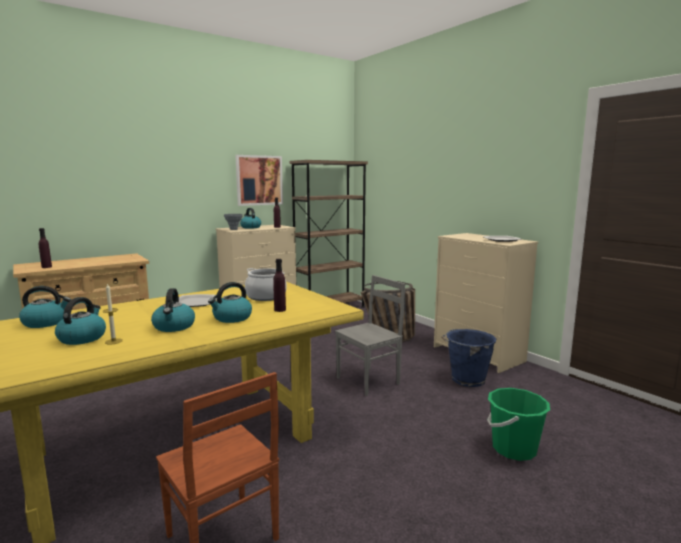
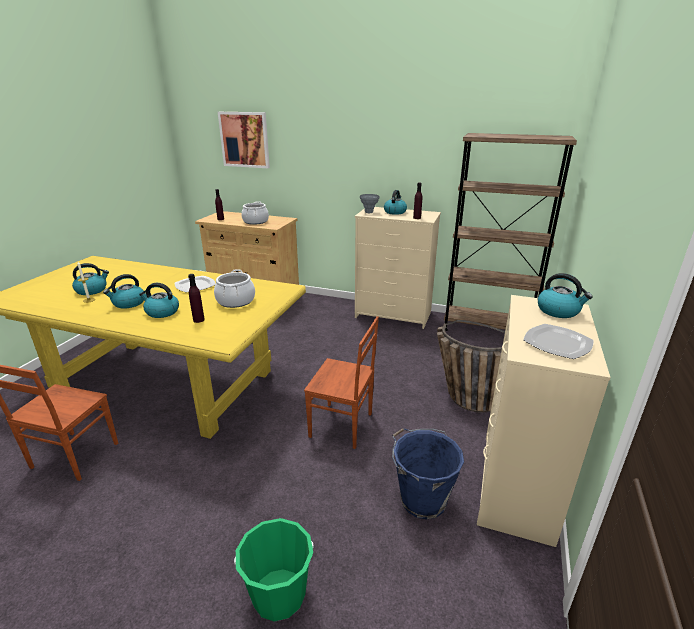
camera: 55 degrees right, 15 degrees up
(46, 323) = (118, 270): kettle -> kettle (559, 311)
(102, 261) = (255, 221): none -> cooking pot
(259, 180) = (424, 156): picture -> picture (244, 139)
(369, 381) = (342, 426): grey chair -> brown chair

